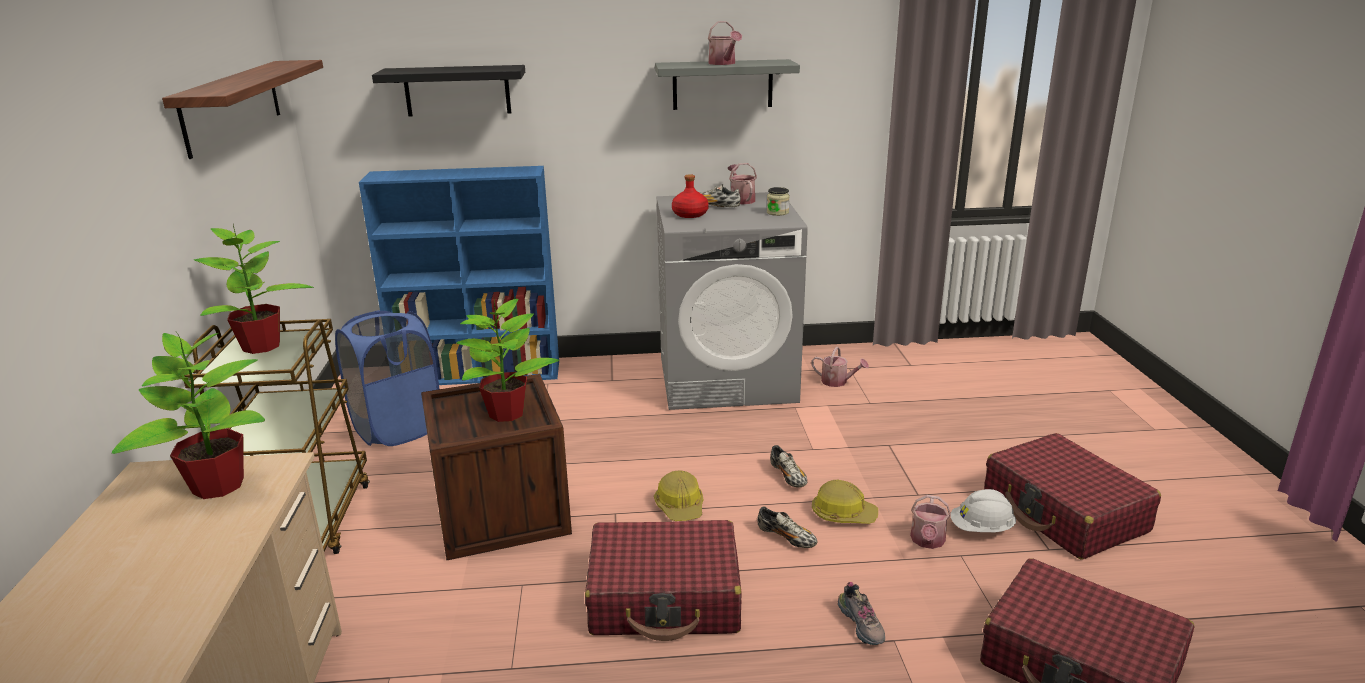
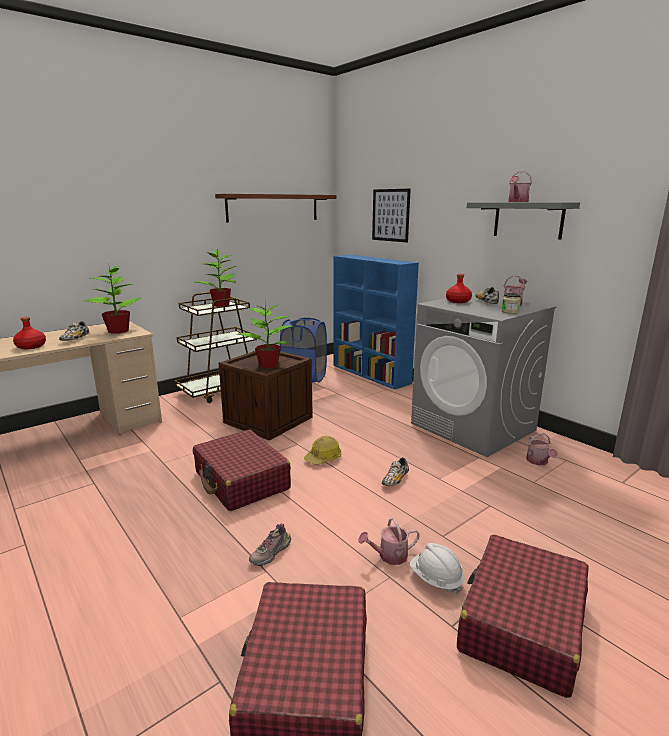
camera: 55 degrees right, 5 degrees down
(145, 618) = (31, 346): none -> red bottle
(457, 90) = (390, 215): black shelf -> picture
(786, 538) = (331, 499): shoe -> shoe (75, 339)
(843, 514) = (379, 512): hard hat -> none

